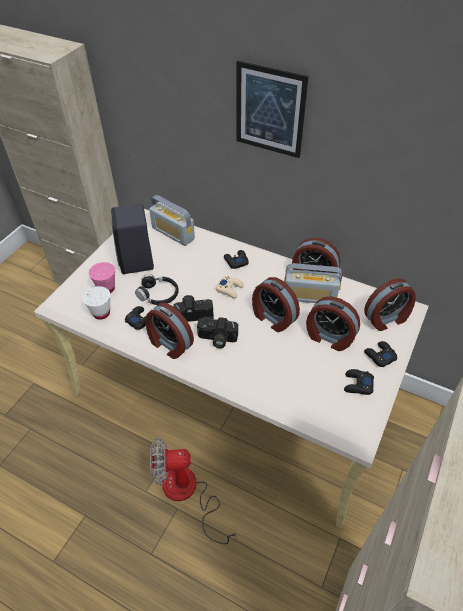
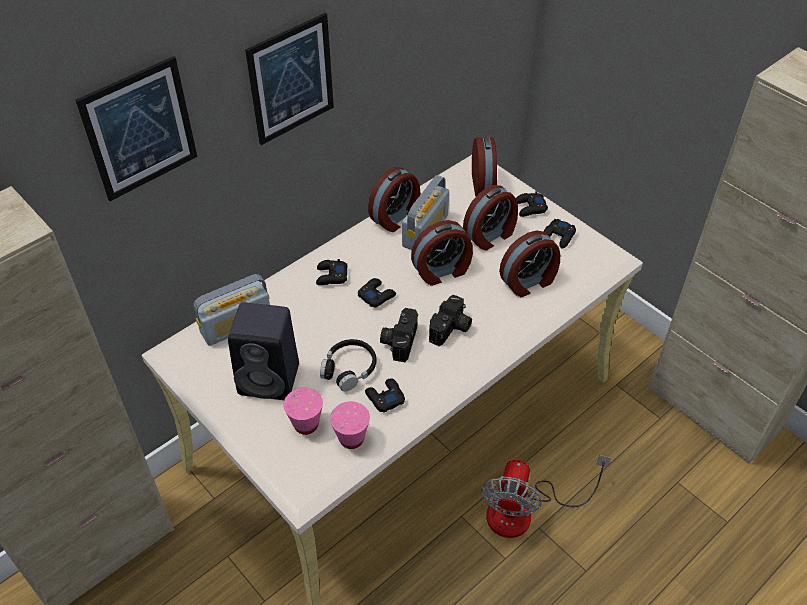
camera: 70 degrees left, 0 degrees up
(101, 313) = (351, 439): white cup -> pink cup
(159, 66) = (140, 129): none -> picture
(169, 344) = (439, 376): alarm clock -> alarm clock (529, 282)
(230, 289) = (376, 295): beige game controller -> black game controller

